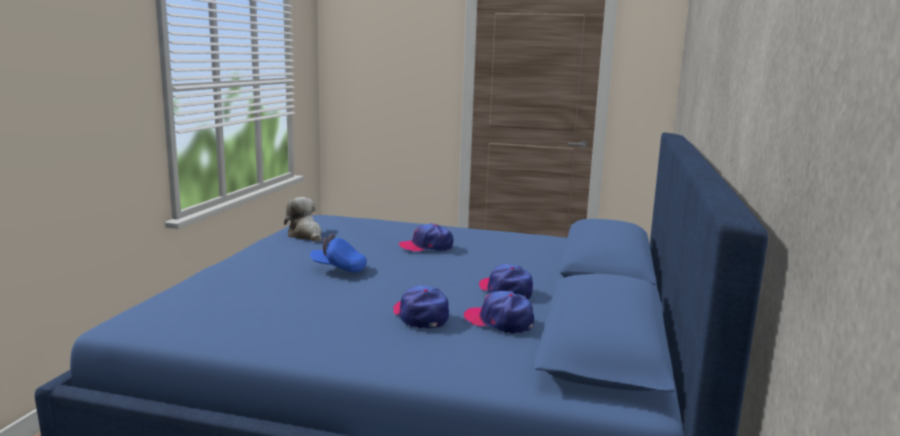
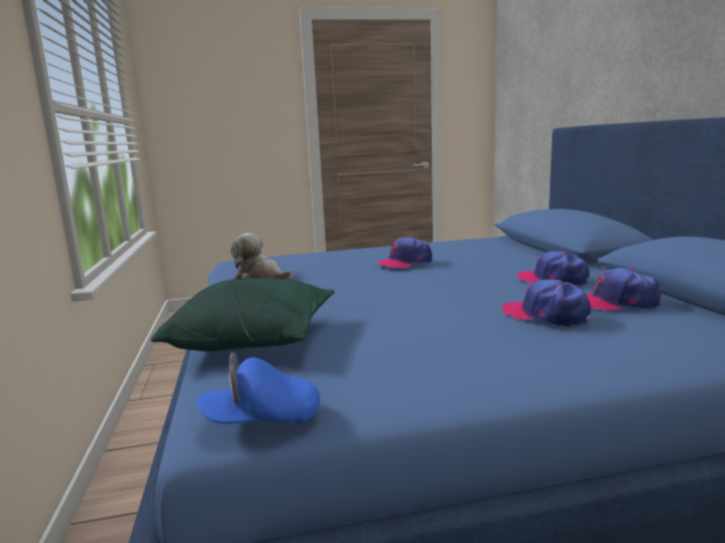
camera: 25 degrees left, 0 degrees up
(219, 281) = (254, 339): none -> green pillow
(338, 268) = (366, 296): blue cap -> blue cap (261, 420)

